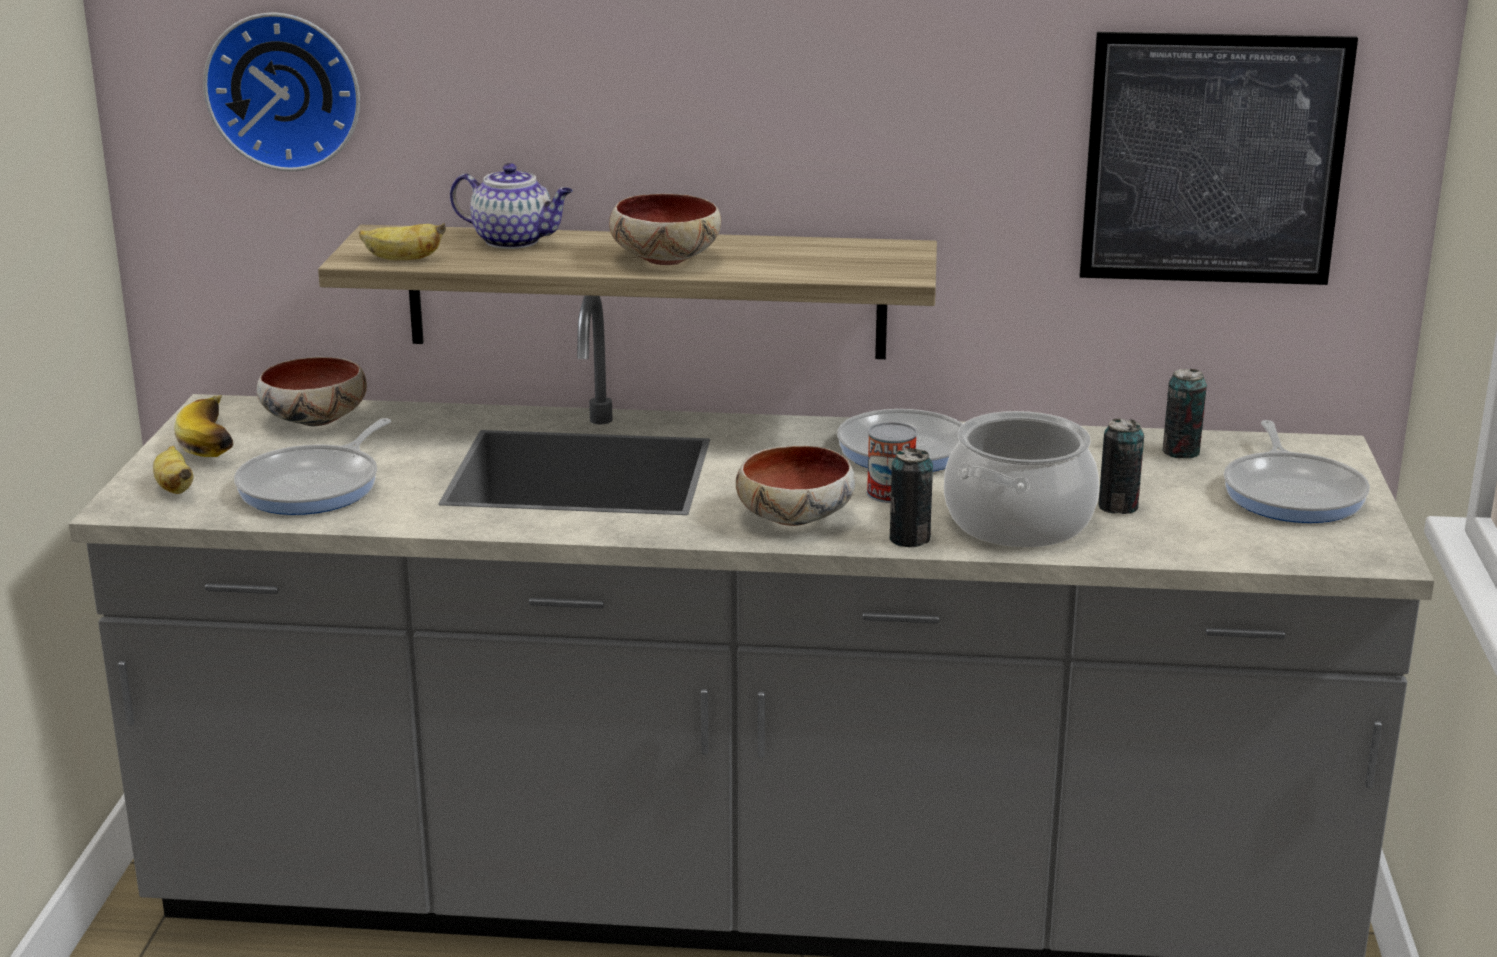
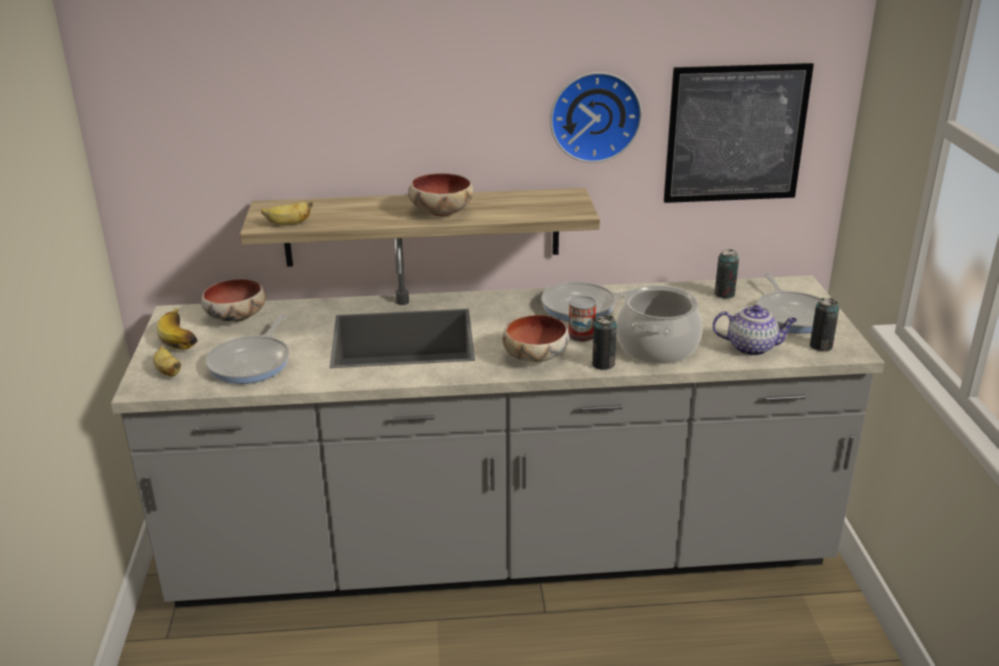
camera: 10 degrees left, 5 degrees up
(285, 90) = (202, 125): wall clock -> wall clock (594, 115)
(515, 241) = (349, 206): teapot -> teapot (752, 347)
(1118, 507) = (705, 332): can -> can (821, 346)

